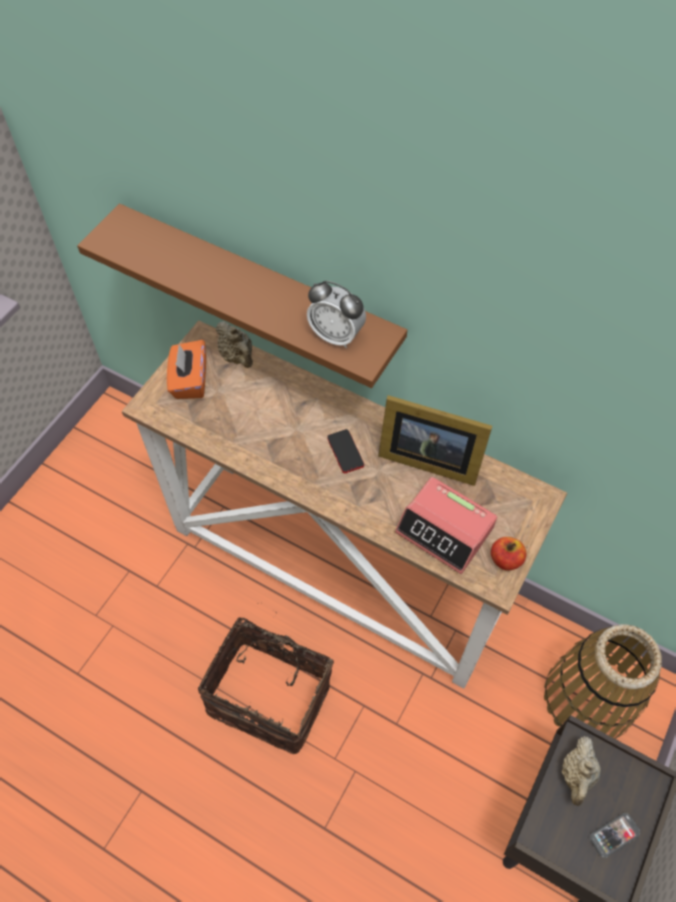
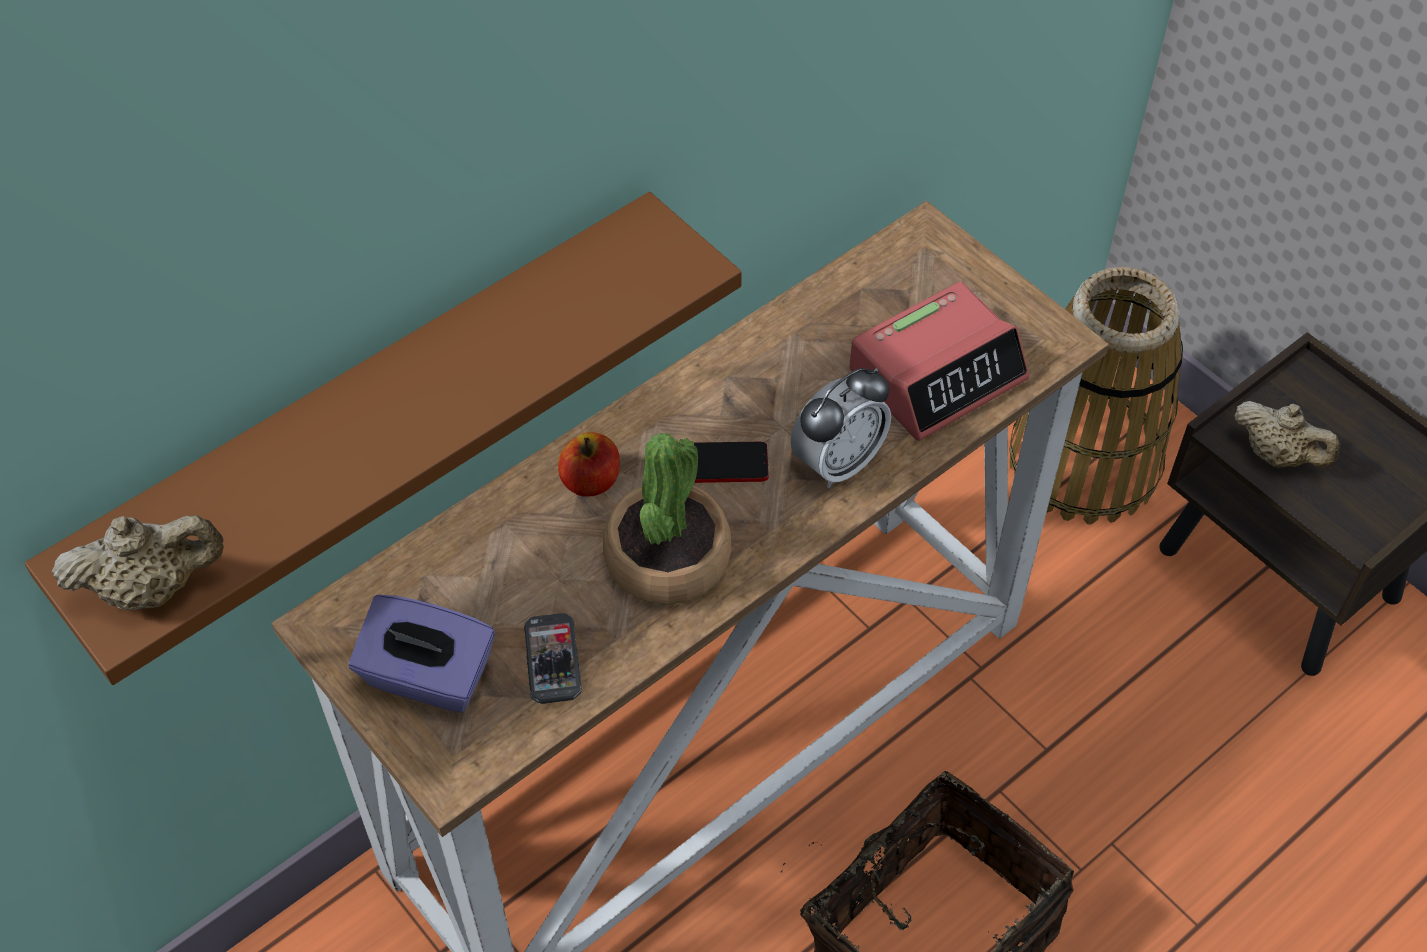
camera: 70 degrees left, 5 degrees down
(190, 381) = (427, 677): orange tissue box -> purple tissue box
(237, 357) = (411, 575): beige teapot -> beige teapot (153, 587)
(282, 447) = (668, 558): none -> potted plant
(336, 335) = (614, 289): alarm clock -> alarm clock (837, 462)
(426, 457) = (786, 352): picture frame -> none
(505, 559) = (1019, 316): apple -> apple (591, 481)
(614, 835) = (1372, 445): phone -> phone (552, 660)

